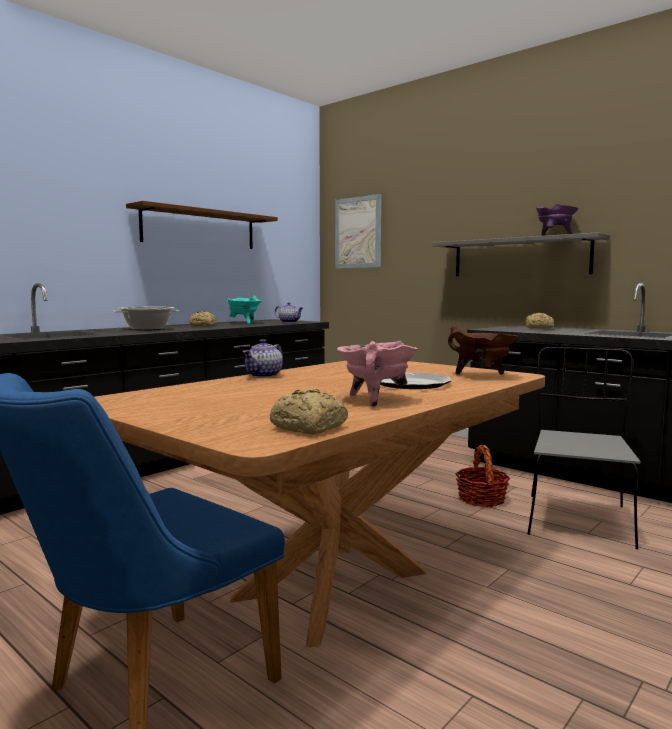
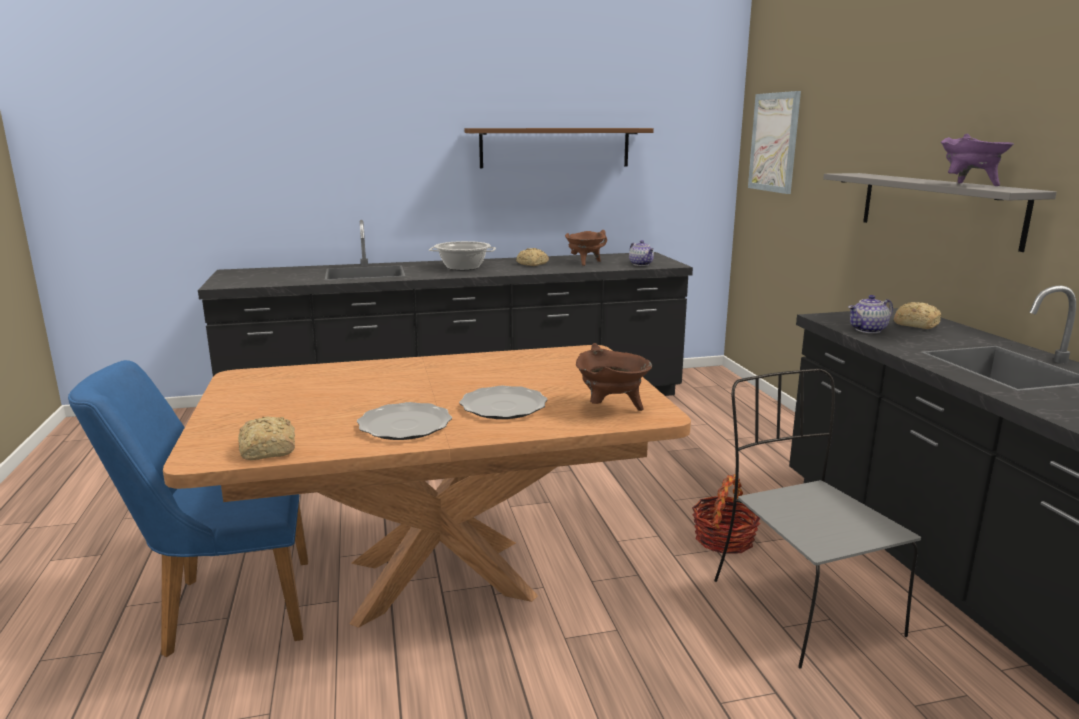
camera: 35 degrees right, 10 degrees up
(244, 323) = (584, 263): turquoise cooking pot -> brown cooking pot
(264, 376) = (421, 363): teapot -> teapot (868, 330)
(375, 400) = (405, 425): pink cooking pot -> plate
(577, 519) = (801, 605): grey chair -> grey chair turned 75 degrees counterclockwise

